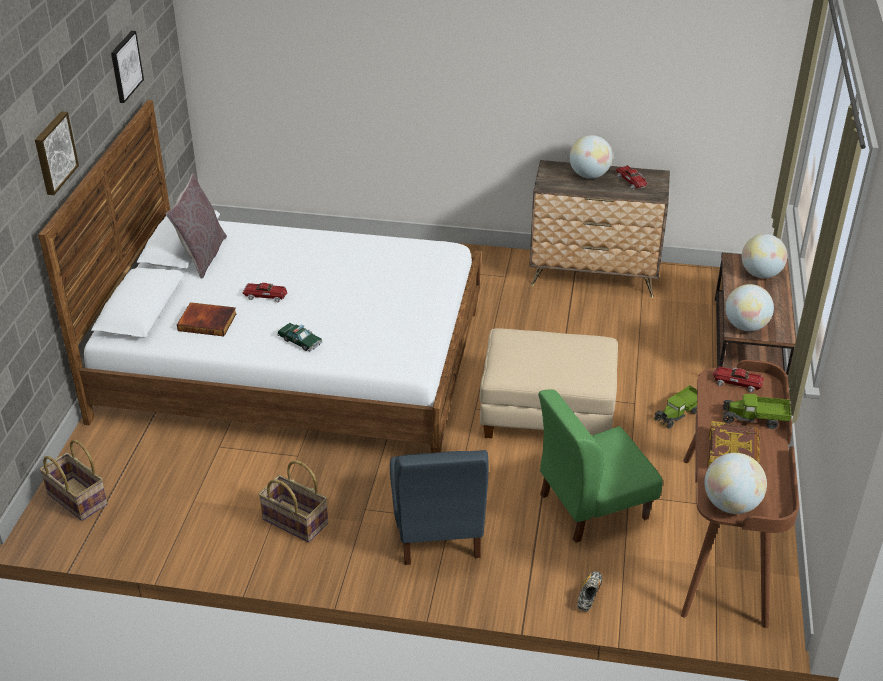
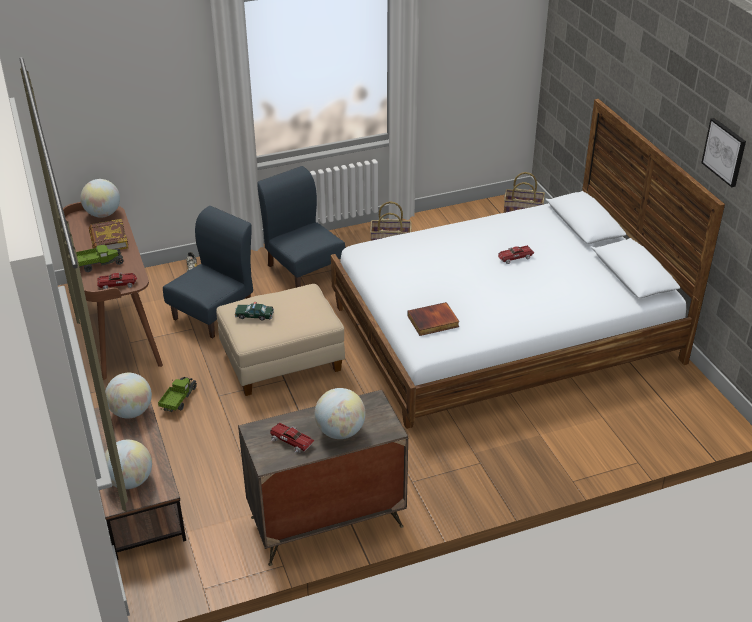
camera: 150 degrees right, 0 degrees up
(54, 152) = (636, 87): picture -> none
(202, 256) = (604, 270): grey pillow -> none
(208, 321) = (528, 229): book -> book (433, 322)
(300, 341) = (452, 237): toy car -> toy car (254, 315)
(592, 506) = (214, 314): green chair -> blue chair

